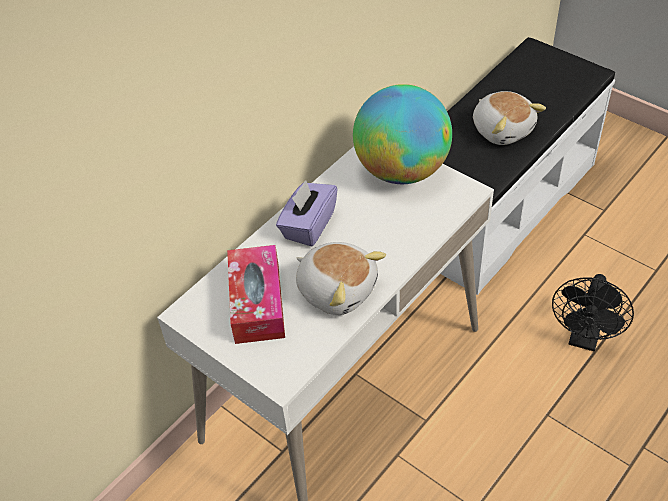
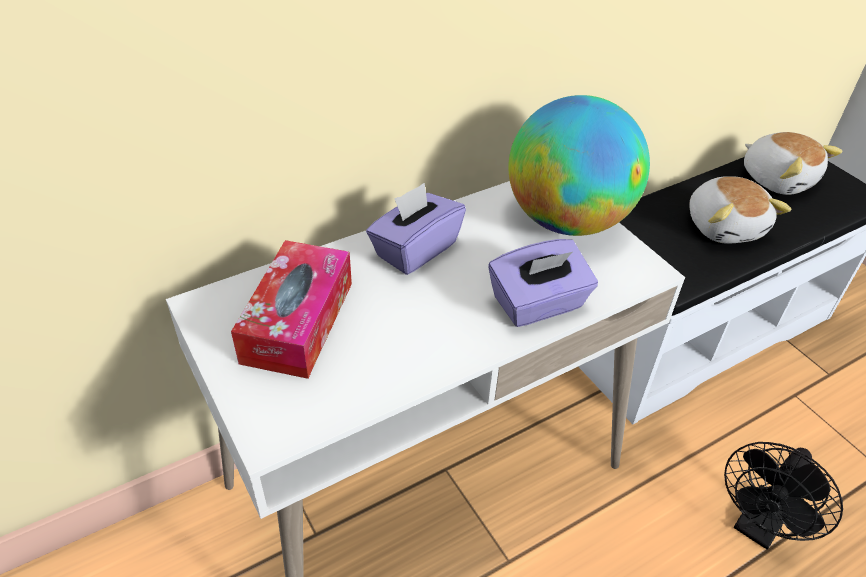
camera: 15 degrees right, 5 degrees down
(337, 289) = (412, 337): plush toy -> plush toy (777, 179)
(408, 239) = (538, 304): none -> purple tissue box

